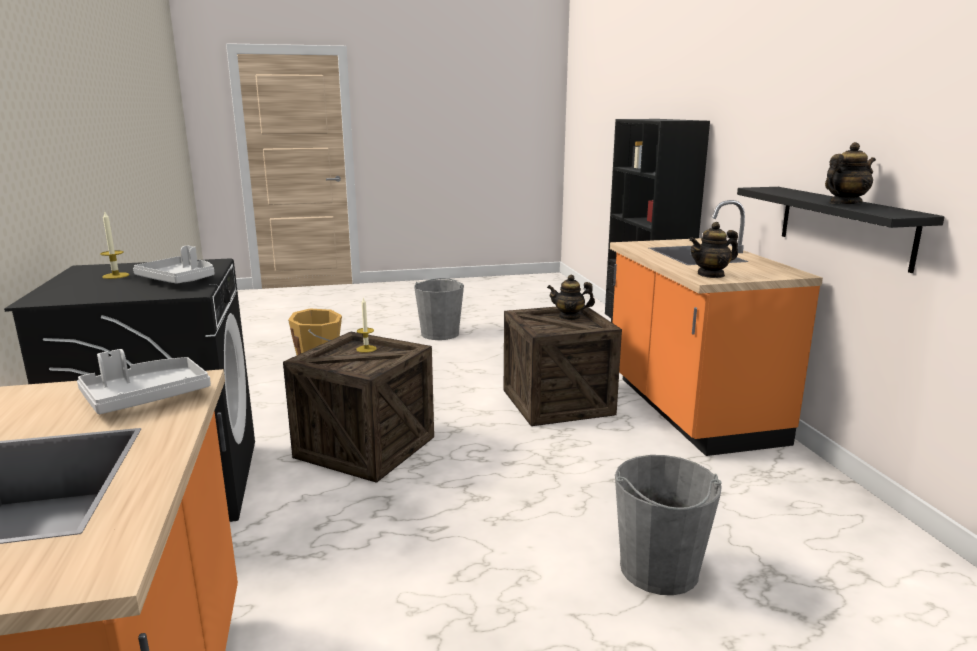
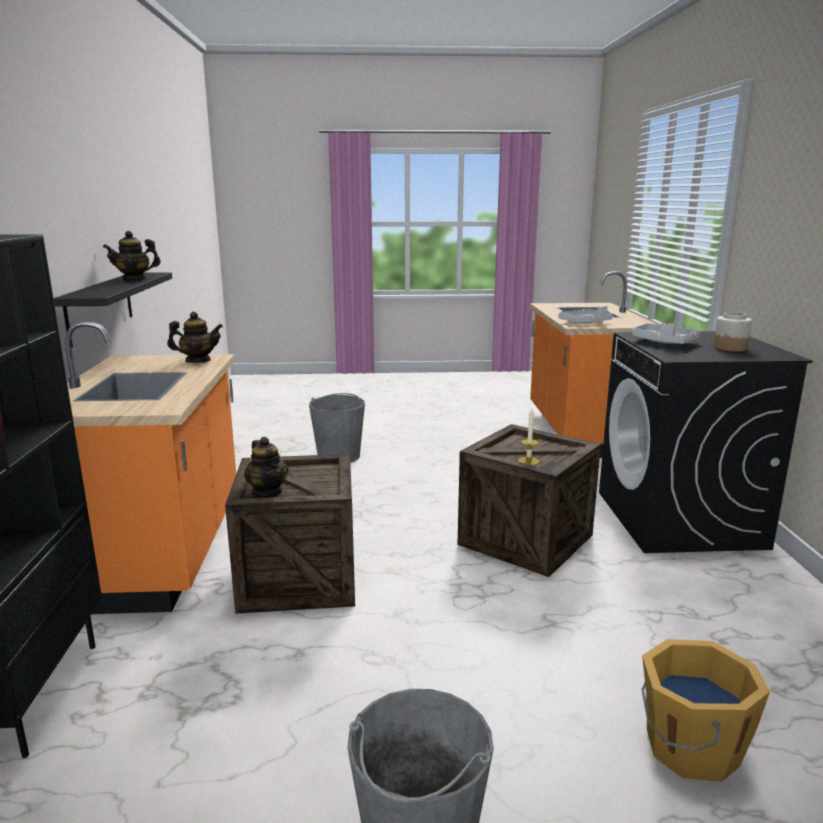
camera: 170 degrees left, 0 degrees up
(116, 276) = (730, 348): candle -> jar
(569, 317) = (268, 492): teapot -> teapot turned 45 degrees clockwise

